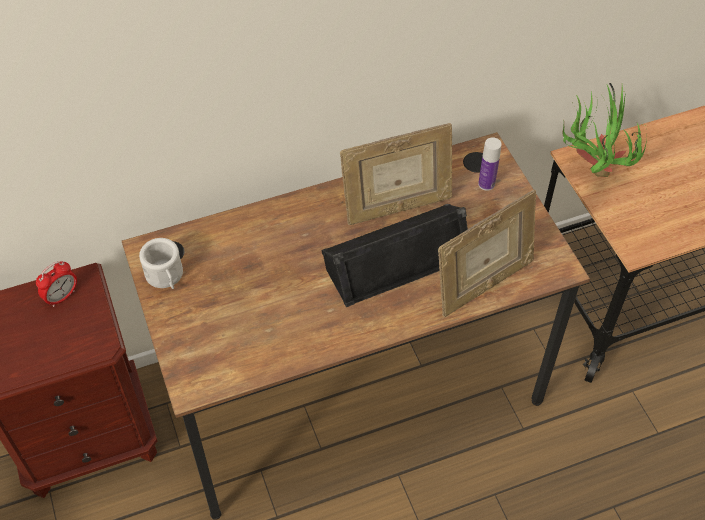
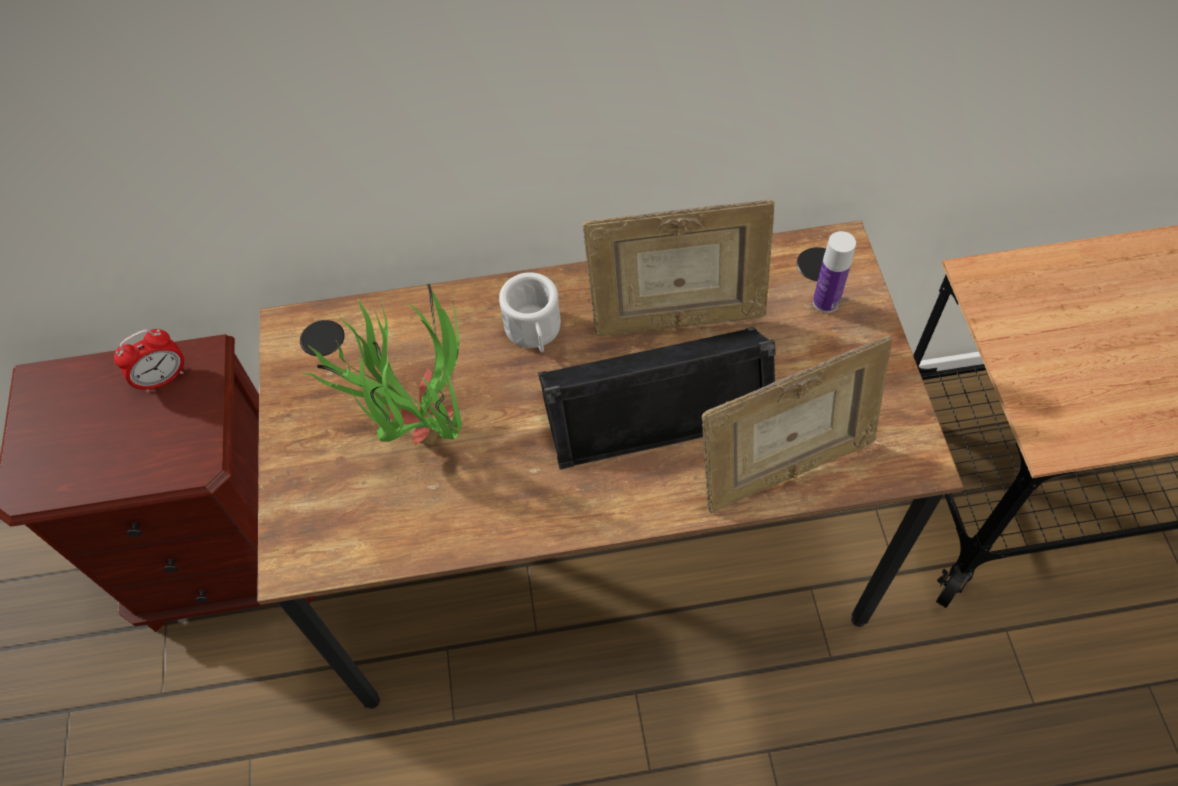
camera: 15 degrees right, 5 degrees up
(165, 277) = (305, 375): white mug -> white mug (534, 331)
(590, 169) = (1001, 299): potted plant -> potted plant (415, 424)

